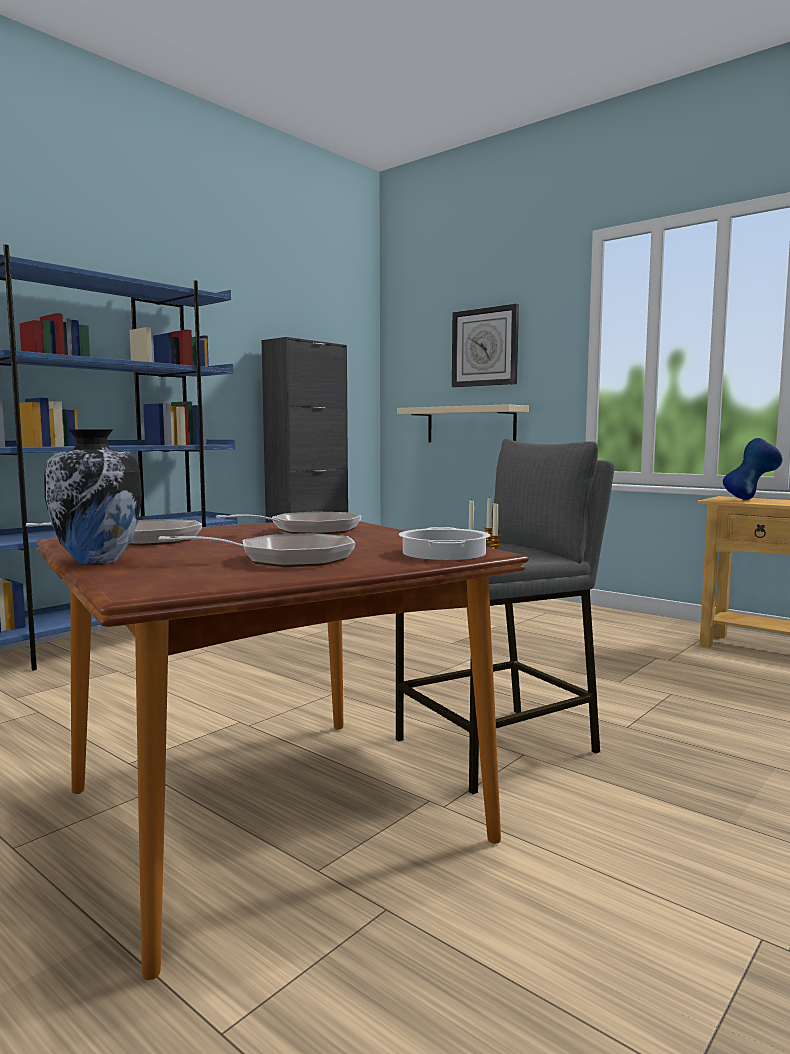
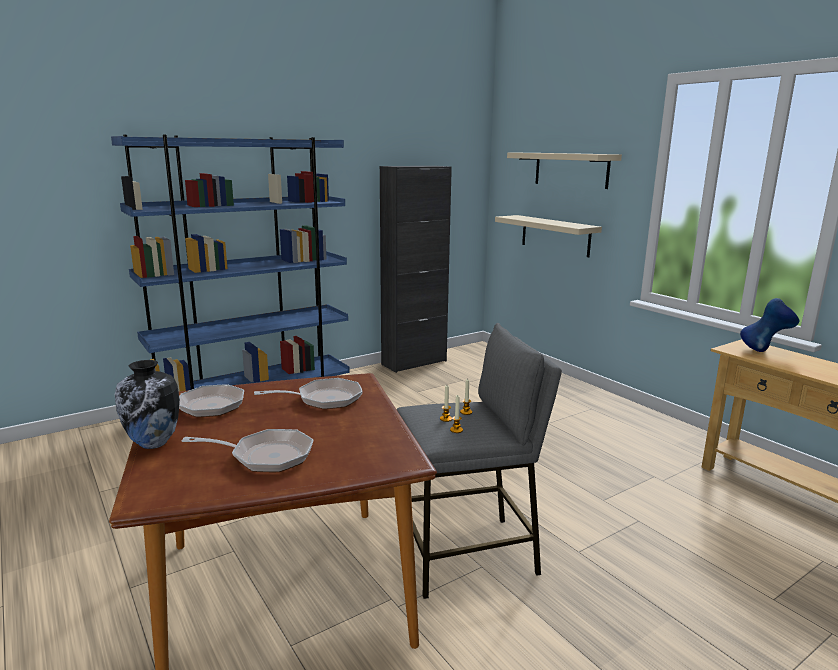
camera: 15 degrees right, 10 degrees up
(445, 553) = (378, 460): cooking pot -> none
(485, 347) = (571, 169): wall clock -> beige shelf

